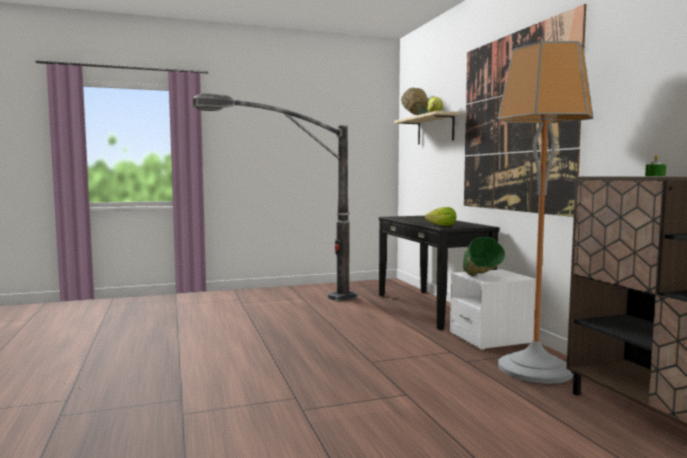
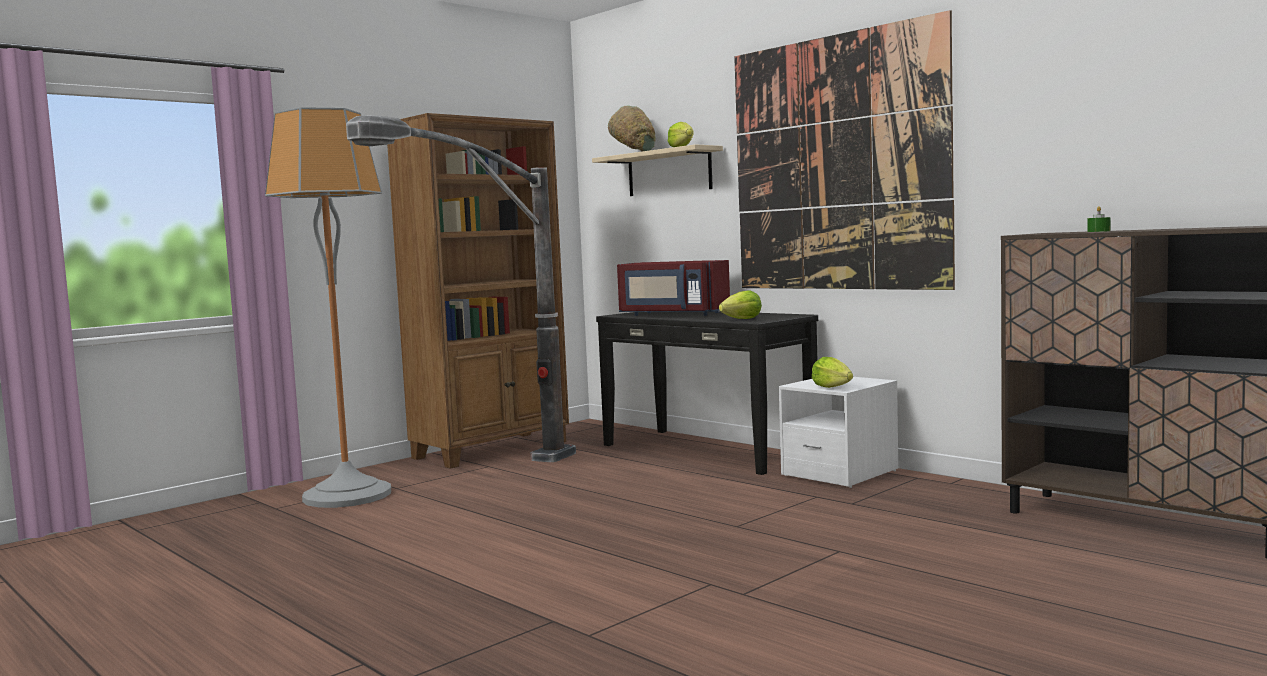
camera: 25 degrees left, 0 degrees up
(319, 289) = (492, 449): none -> brown bookcase
(419, 219) = (672, 314): none -> red microwave
(481, 278) = (832, 387): green bowl -> lettuce
(535, 369) = (939, 496): floor lamp -> floor lamp (347, 495)

